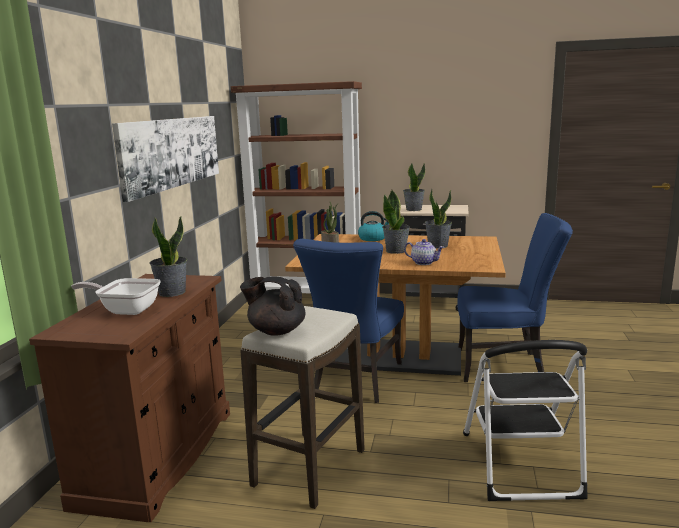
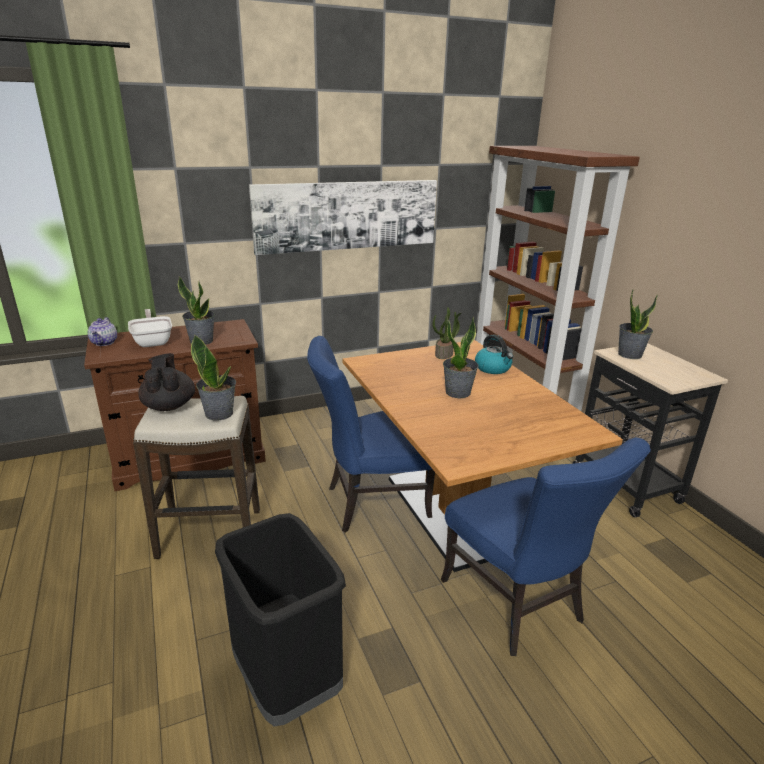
camera: 55 degrees right, 10 degrees up
(424, 263) = (429, 419): teapot -> teapot (104, 342)
(437, 246) = (512, 410): potted plant -> potted plant (219, 413)
(520, 466) = (286, 681): step ladder -> black trash can

